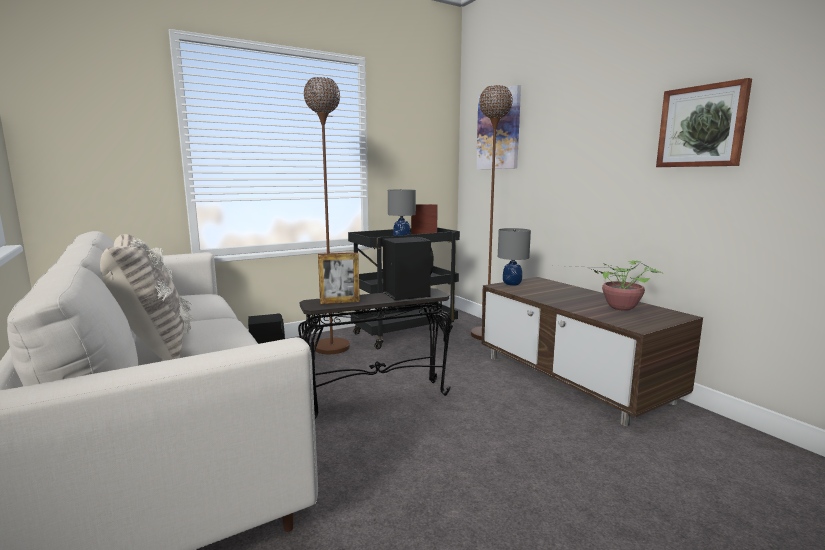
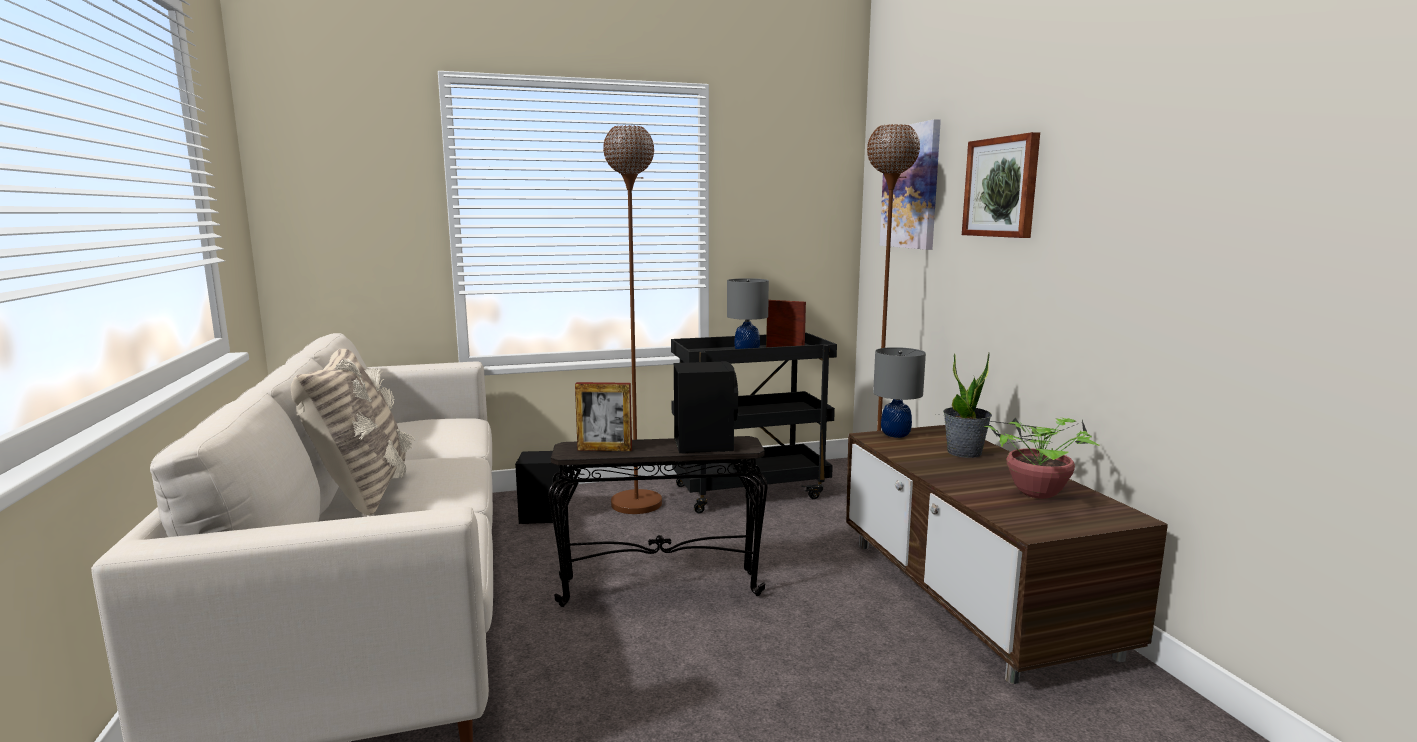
camera: 15 degrees right, 0 degrees up
(560, 290) = (964, 452): none -> potted plant
(702, 126) = (1178, 207): picture -> picture (1002, 187)

